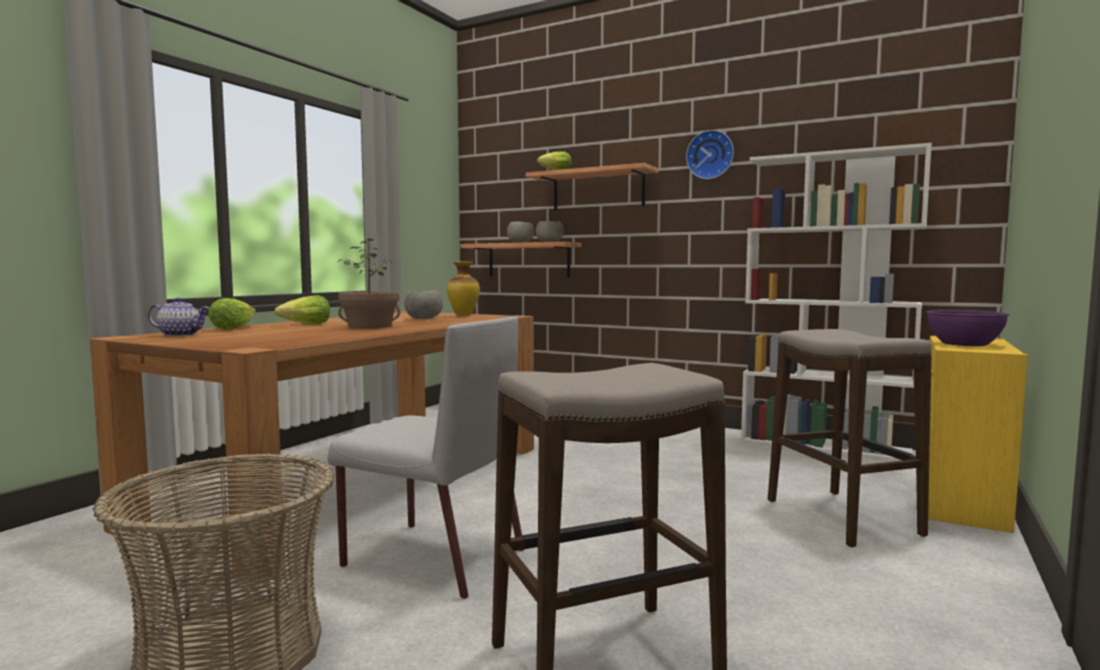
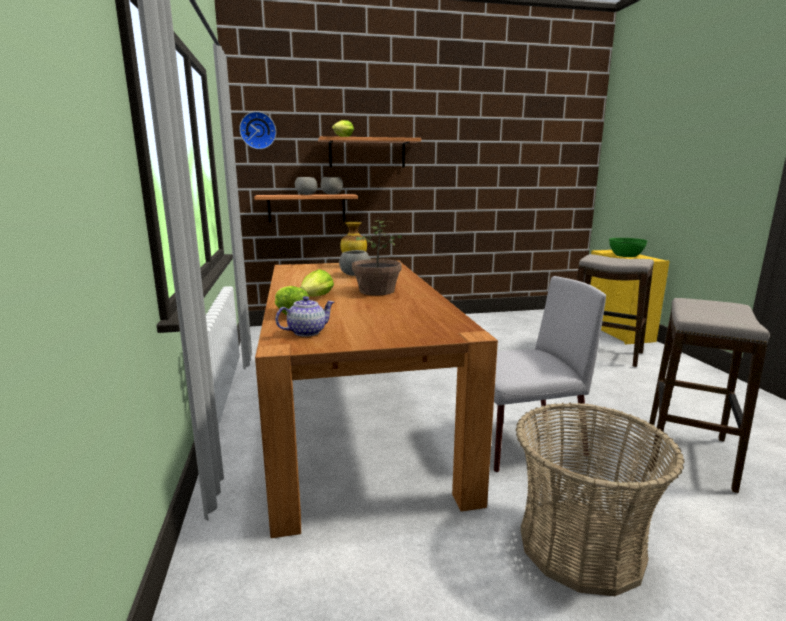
camera: 40 degrees left, 10 degrees up
(710, 155) = (450, 134): wall clock -> wall clock (258, 130)
(825, 446) = (520, 315): white bookcase -> none
(964, 344) = (625, 255): purple bowl -> green bowl

